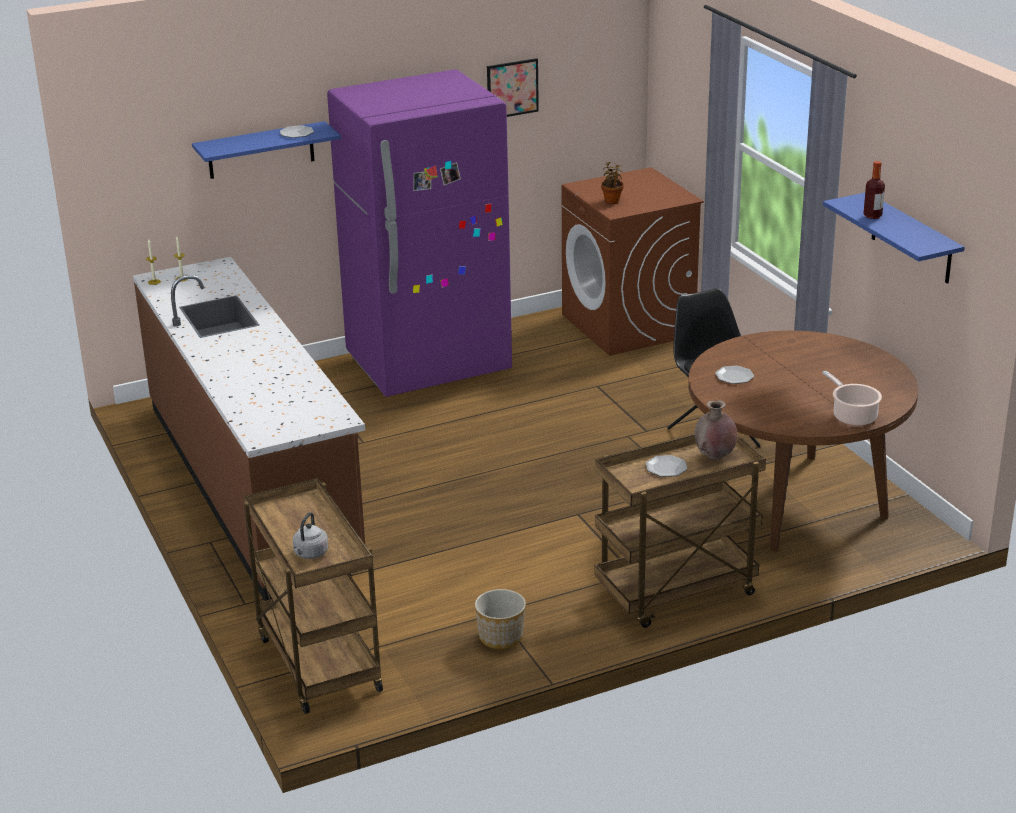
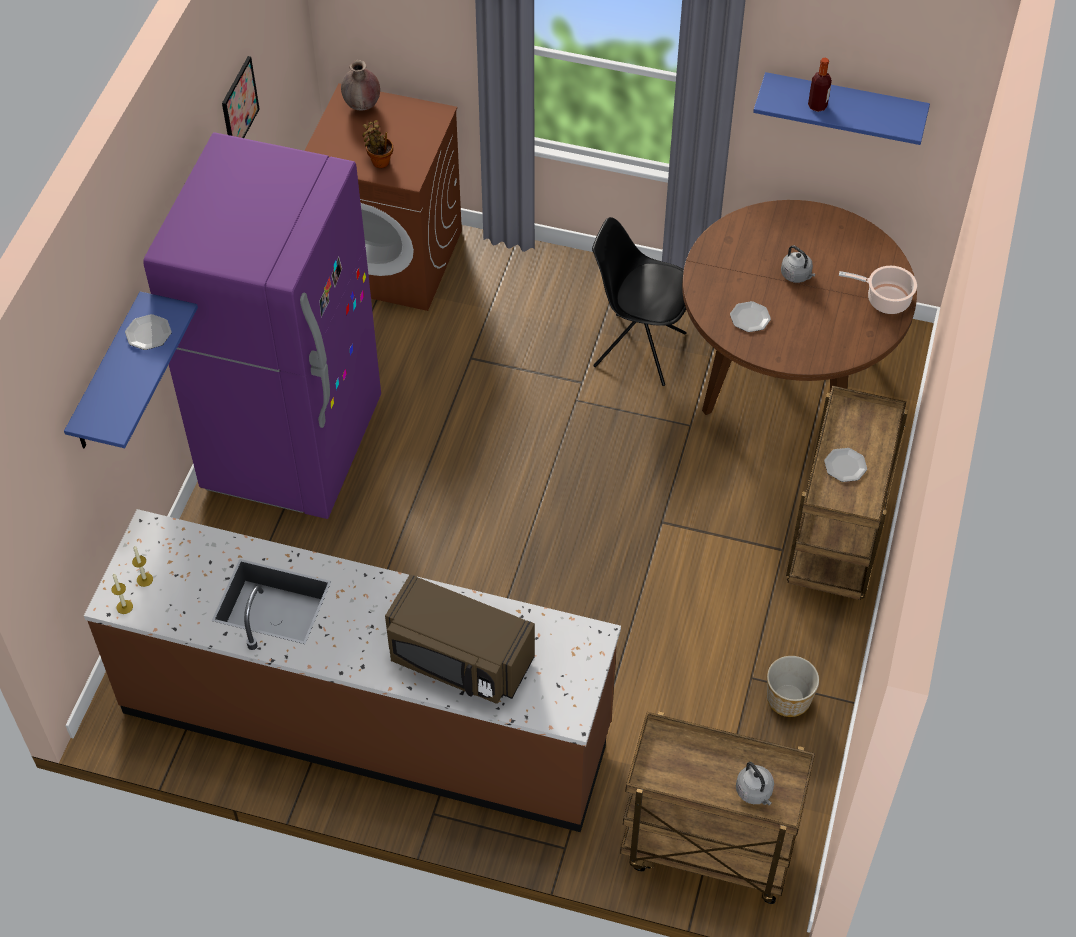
camera: 50 degrees left, 25 degrees up
(255, 385) = (459, 660): none -> brown microwave
(714, 456) = (857, 424): brown vase -> brown vase (362, 106)
(808, 376) = (797, 275): none -> grey kettle

